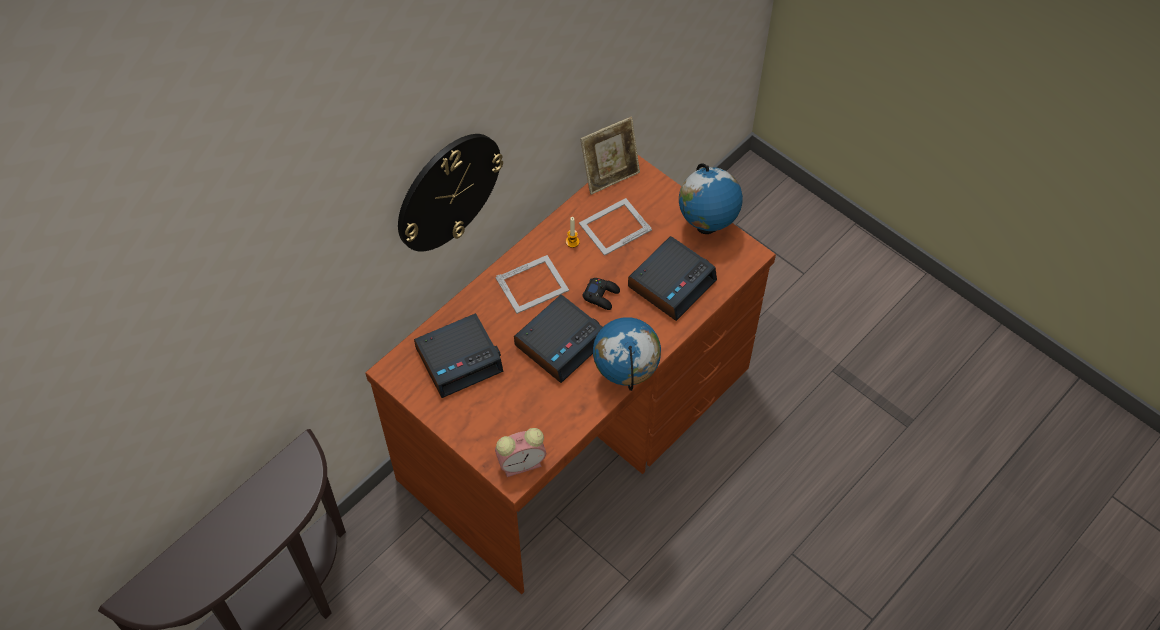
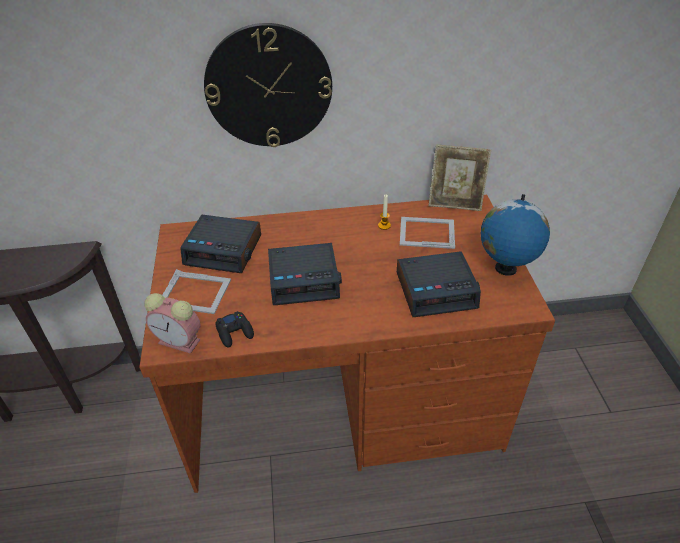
camera: 40 degrees right, 15 degrees down
(533, 284) = (327, 235): picture frame -> picture frame (195, 293)
(601, 295) = (369, 268): black game controller -> black game controller (235, 332)
(625, 376) = (328, 332): globe -> none

